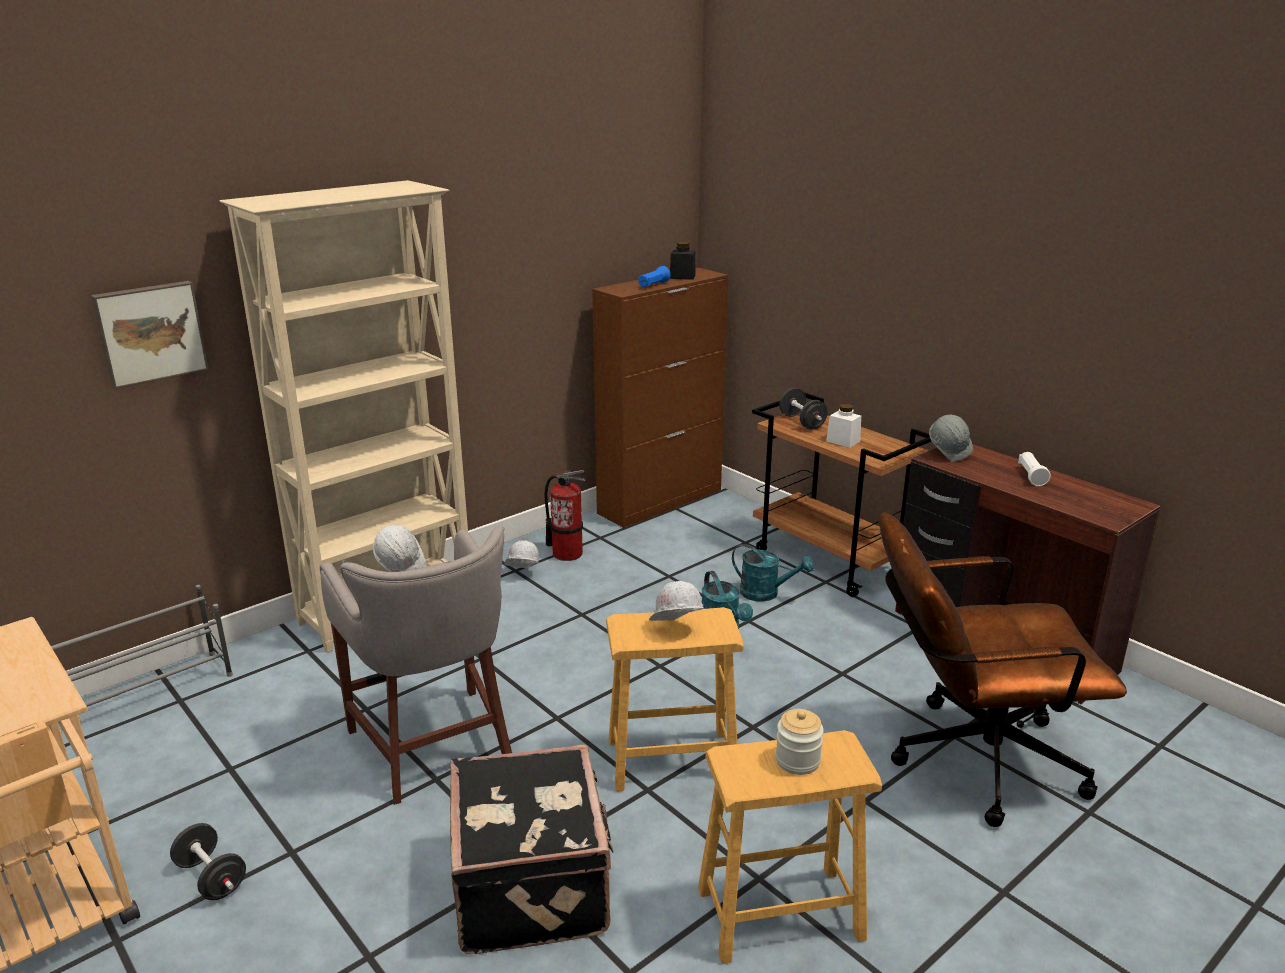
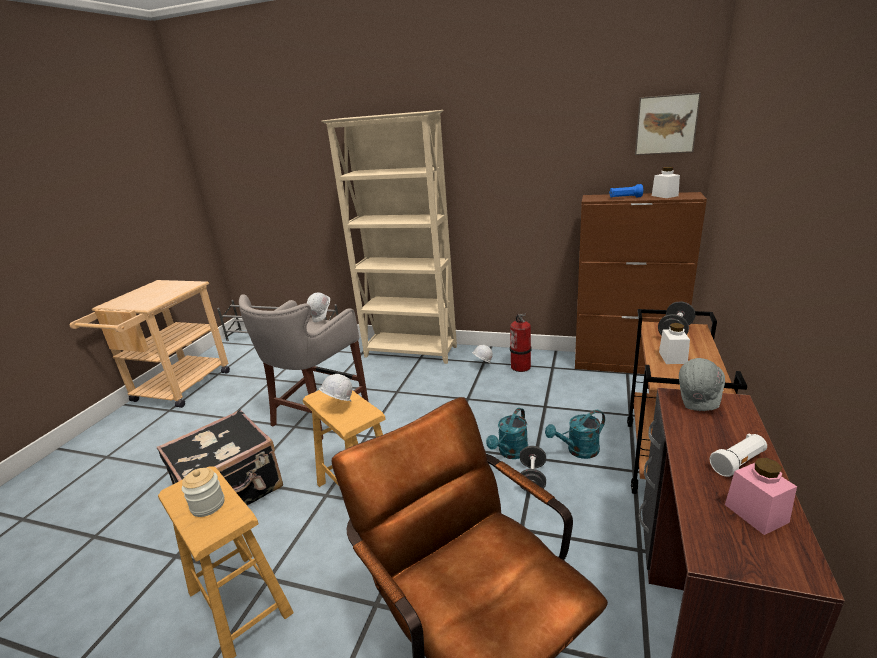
camera: 60 degrees right, 0 degrees up
(150, 332) = (319, 181): picture -> picture (666, 124)
(211, 878) = (207, 410): black dumbbell -> black dumbbell (532, 479)
(682, 277) = (664, 196): black jar -> white jar
(766, 593) = (578, 451): turquoise watering can -> turquoise watering can turned 75 degrees clockwise
(1083, 493) = (756, 513): none -> pink jar

